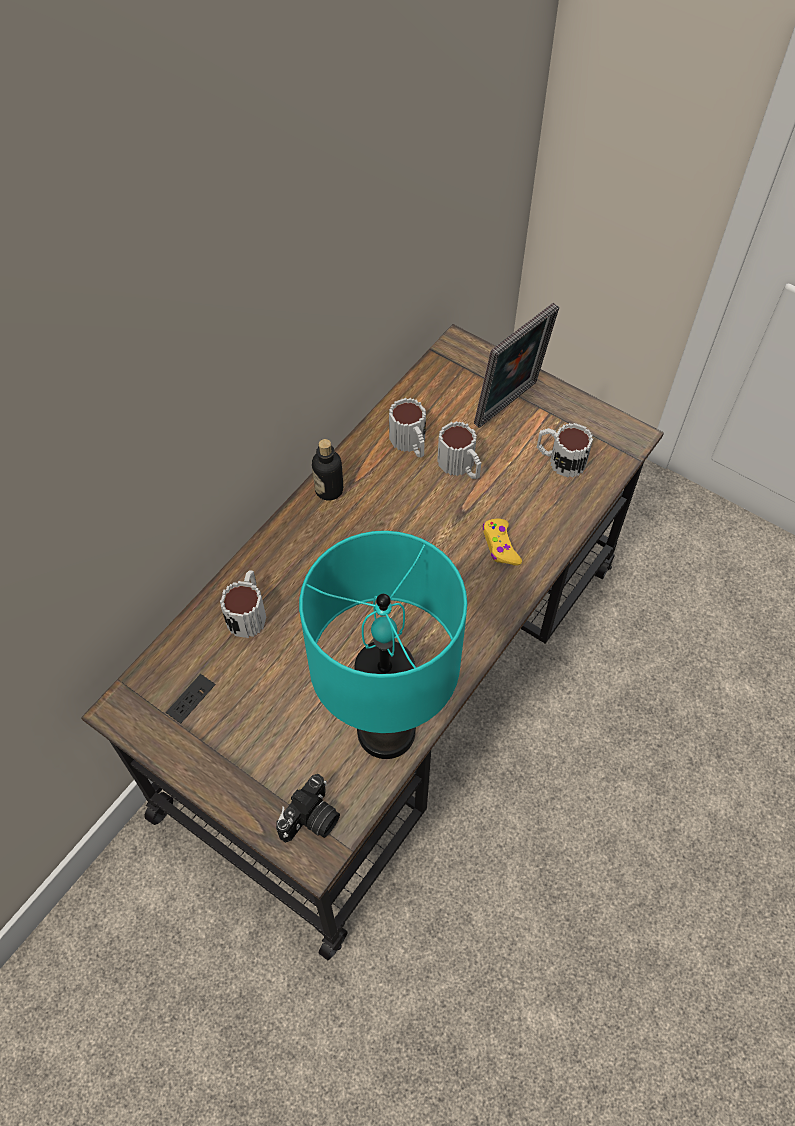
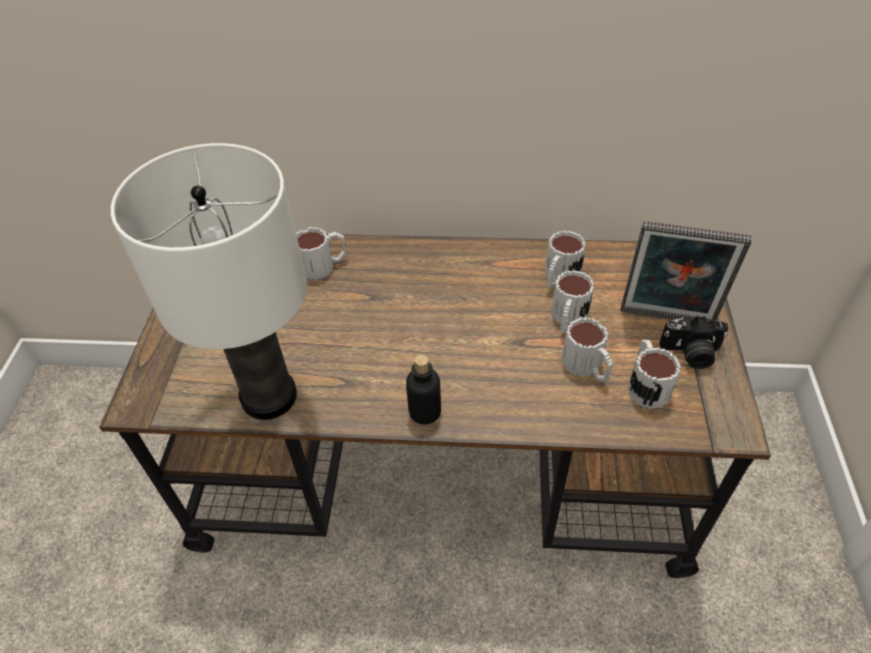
camera: 60 degrees right, 10 degrees down
(312, 820) = (164, 389): camera -> camera (690, 354)
(329, 490) = (468, 253): bottle -> bottle (425, 412)
(386, 732) = (268, 396): turquoise table lamp -> white table lamp
(500, 546) = (509, 385): yellow game controller -> none
(518, 485) = (587, 367): none -> mug

